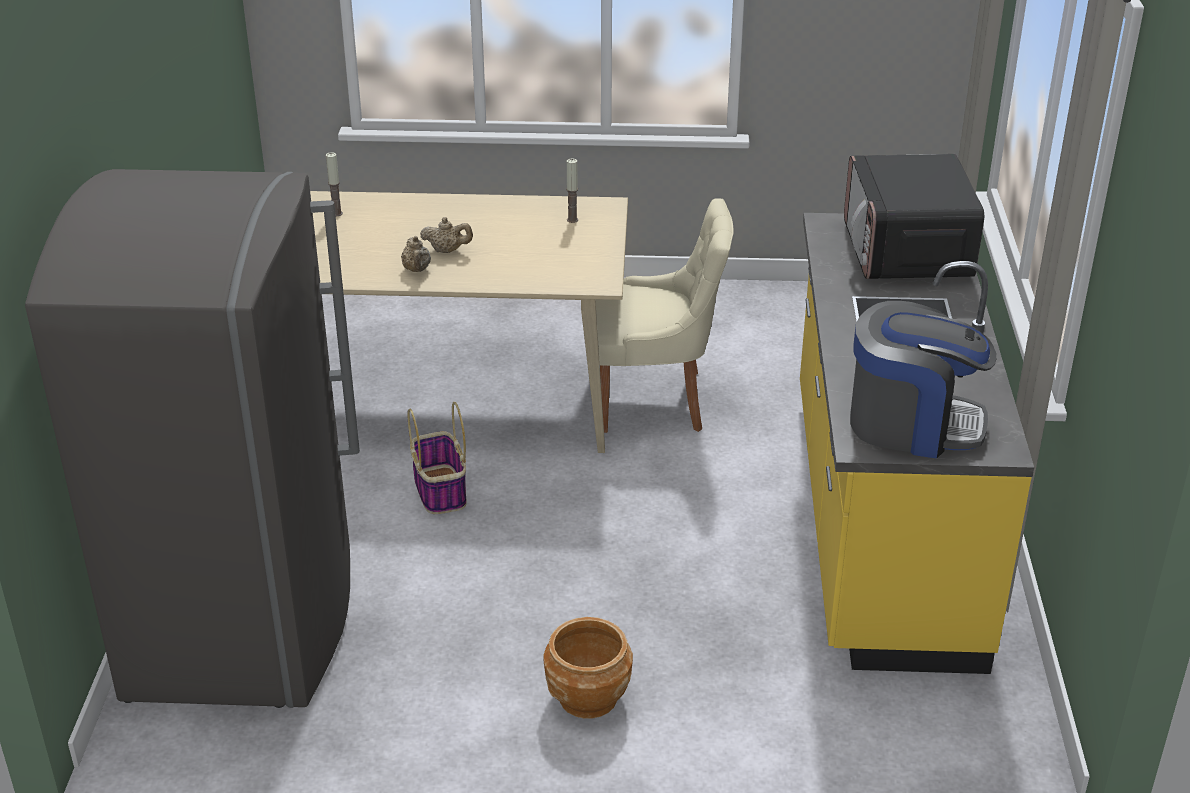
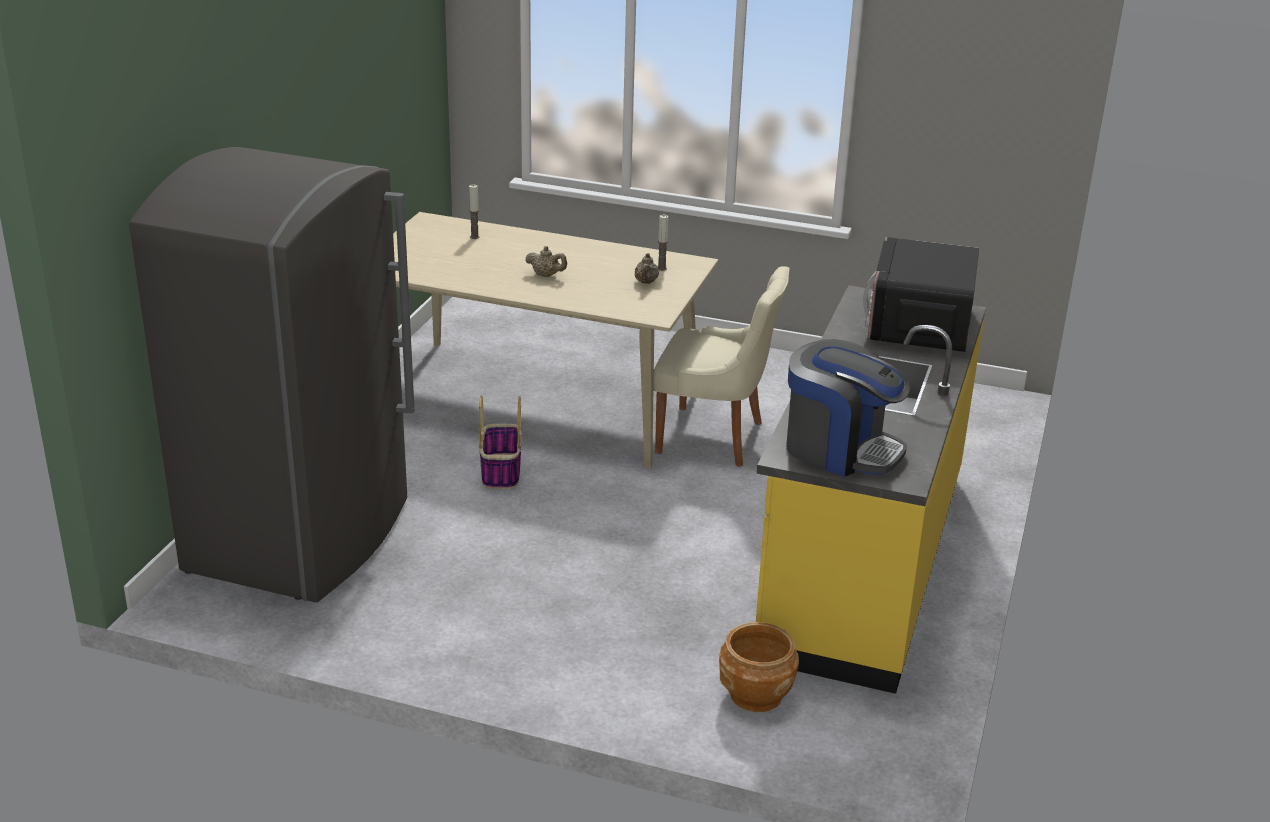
camera: 15 degrees right, 5 degrees down
(417, 270) = (514, 285): beige teapot -> beige teapot (646, 282)
(588, 697) = (542, 641): brown planter -> brown planter (755, 695)

